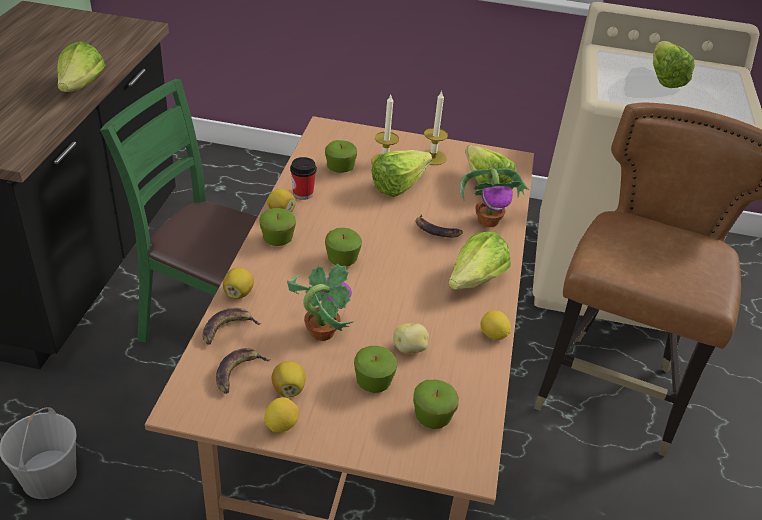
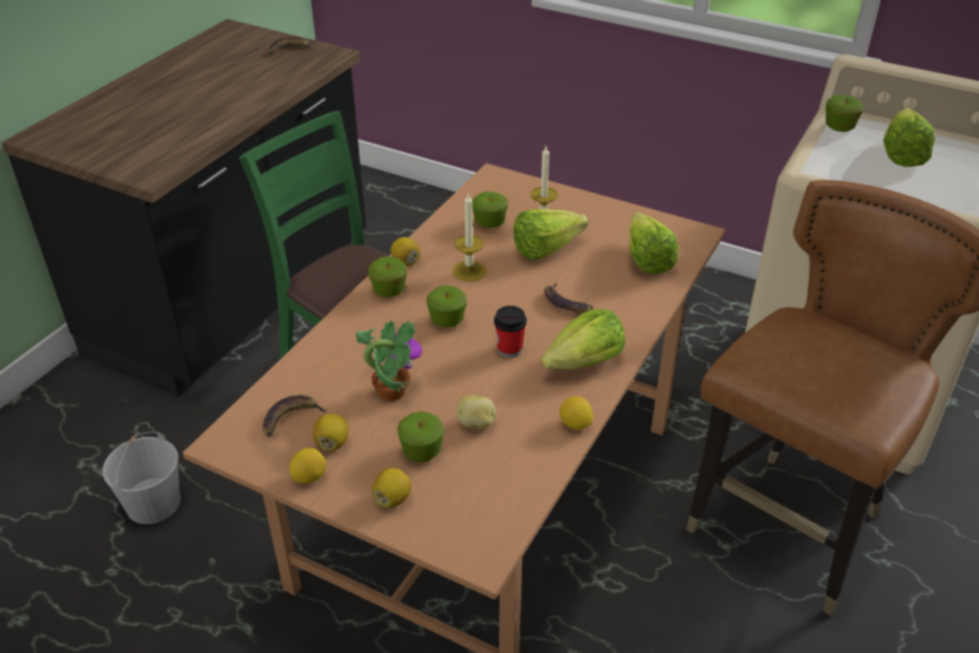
camera: 20 degrees right, 0 degrees up
(81, 87) = (243, 112): lettuce -> none
(227, 329) = (298, 374): banana -> banana (289, 50)
(238, 293) = (325, 340): lemon -> lemon (392, 499)
(303, 194) = (437, 246): cup -> cup (509, 349)
(432, 157) = (600, 221): candle -> candle (469, 271)
(432, 417) = (467, 498): apple -> apple (839, 127)
(488, 220) = (631, 299): potted plant -> none

